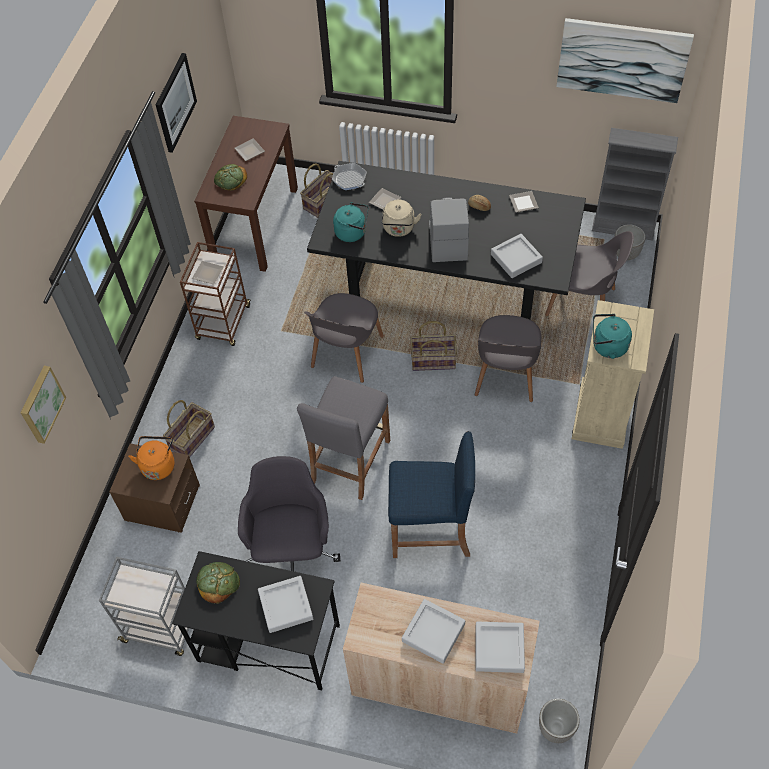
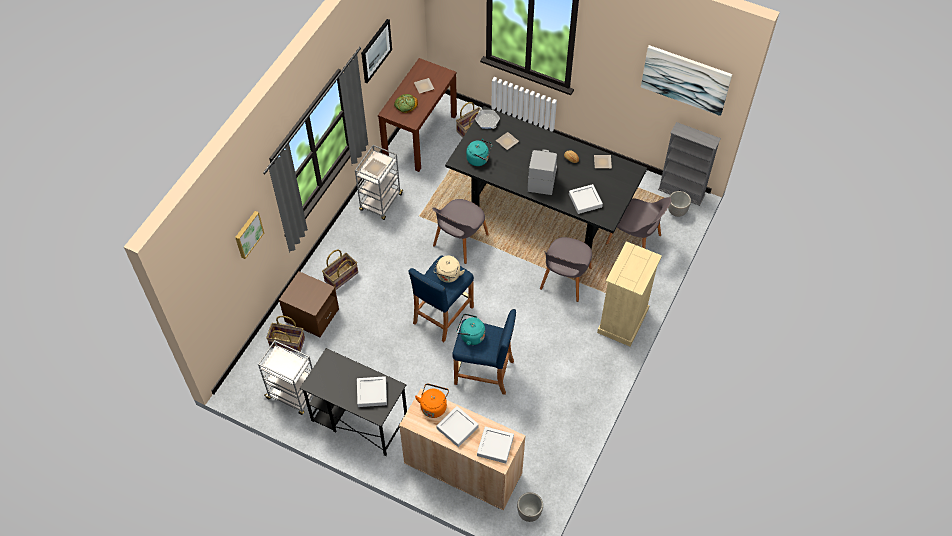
camera: 10 degrees right, 0 degrees up
(158, 465) = (313, 289): orange kettle -> orange kettle (433, 406)
(217, 582) = (333, 370): bread -> none
(223, 323) = (381, 203): brown cart -> grey cart
(292, 550) = (389, 364): grey office chair -> none
(350, 461) = (442, 315): grey stool -> blue stool
(399, 229) = (511, 163): beige kettle -> beige kettle (448, 276)
(433, 360) = (518, 258): basket -> basket (287, 342)
(607, 347) = (622, 273): turquoise kettle -> turquoise kettle (470, 336)

